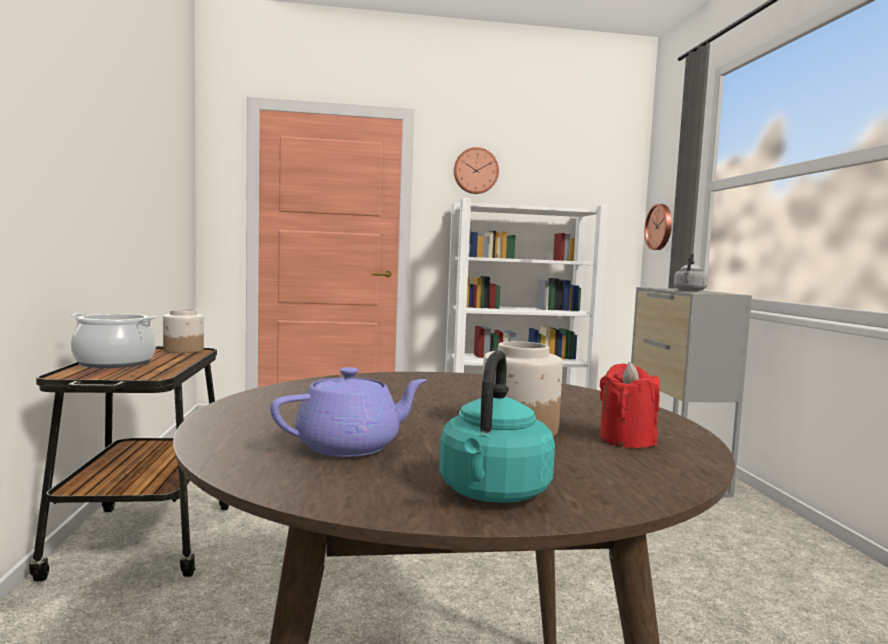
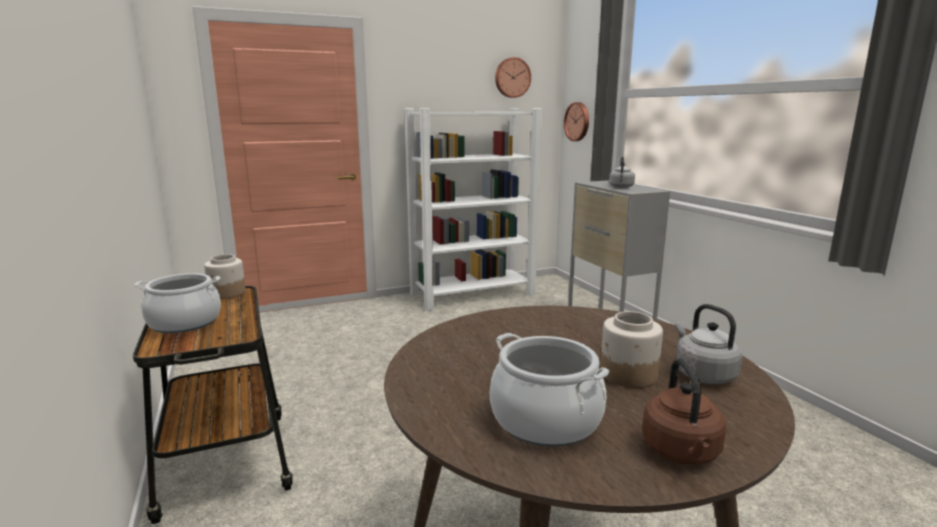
camera: 15 degrees left, 10 degrees up
(350, 446) = (545, 420): purple teapot -> cooking pot
(475, 171) = (422, 76): wall clock -> wall clock (512, 77)
(493, 494) = (682, 452): turquoise kettle -> brown kettle
(626, 440) = (702, 374): red candle -> grey kettle

